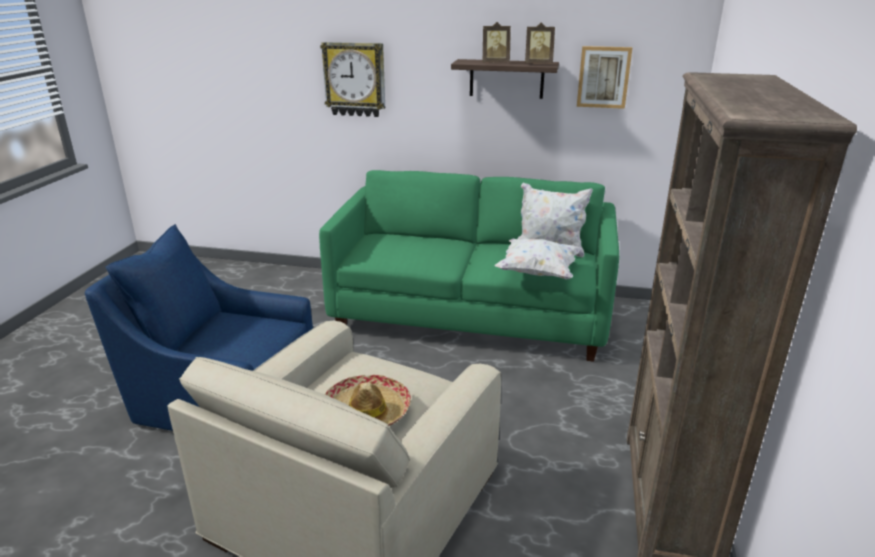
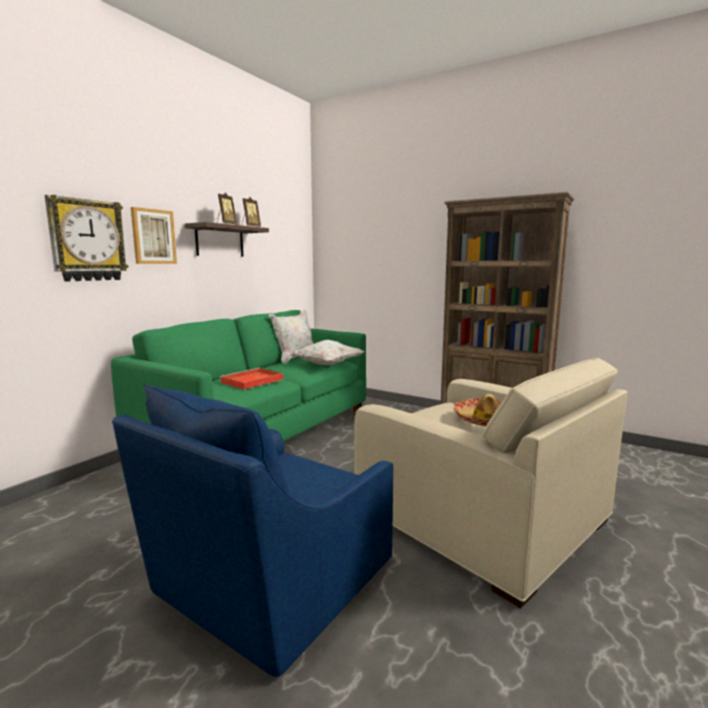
camera: 70 degrees left, 15 degrees down
(422, 252) = (251, 381): none -> red tray
(603, 77) = (271, 240): picture -> picture (153, 236)

